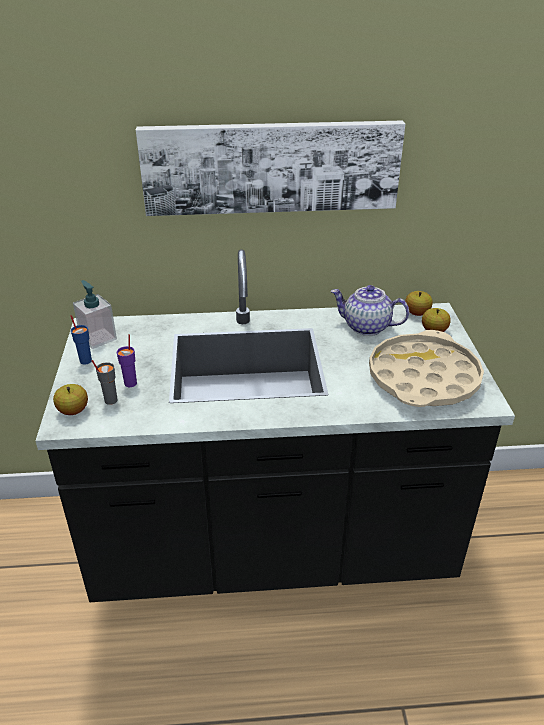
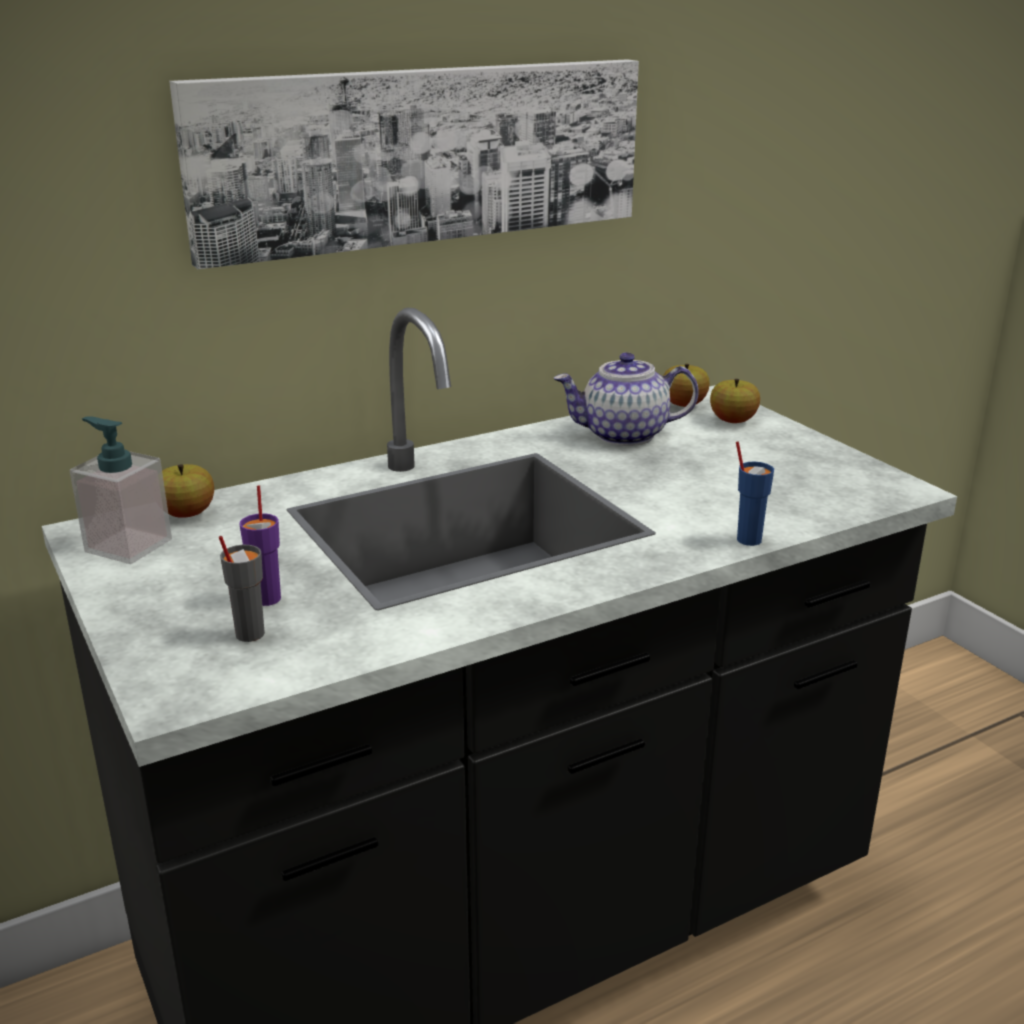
camera: 25 degrees left, 10 degrees down
(73, 411) = (180, 670): apple -> apple (187, 514)
(85, 360) = (132, 585): blue cup -> blue cup (748, 539)
(423, 378) = (780, 480): beige tray -> none

